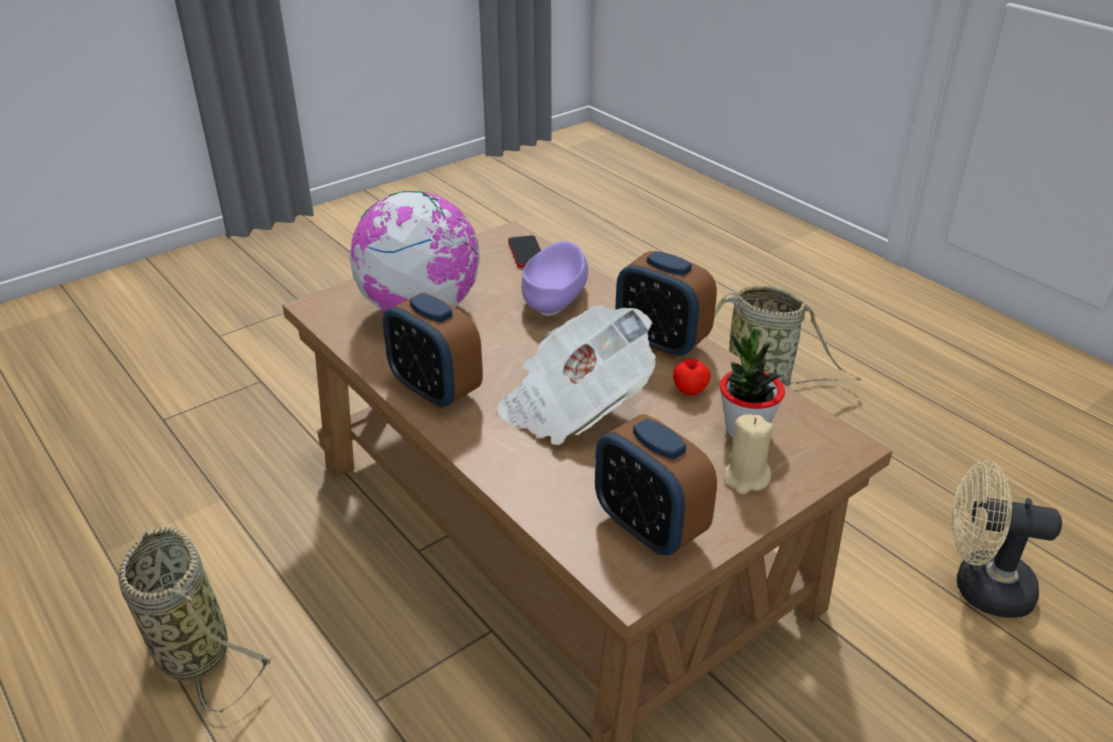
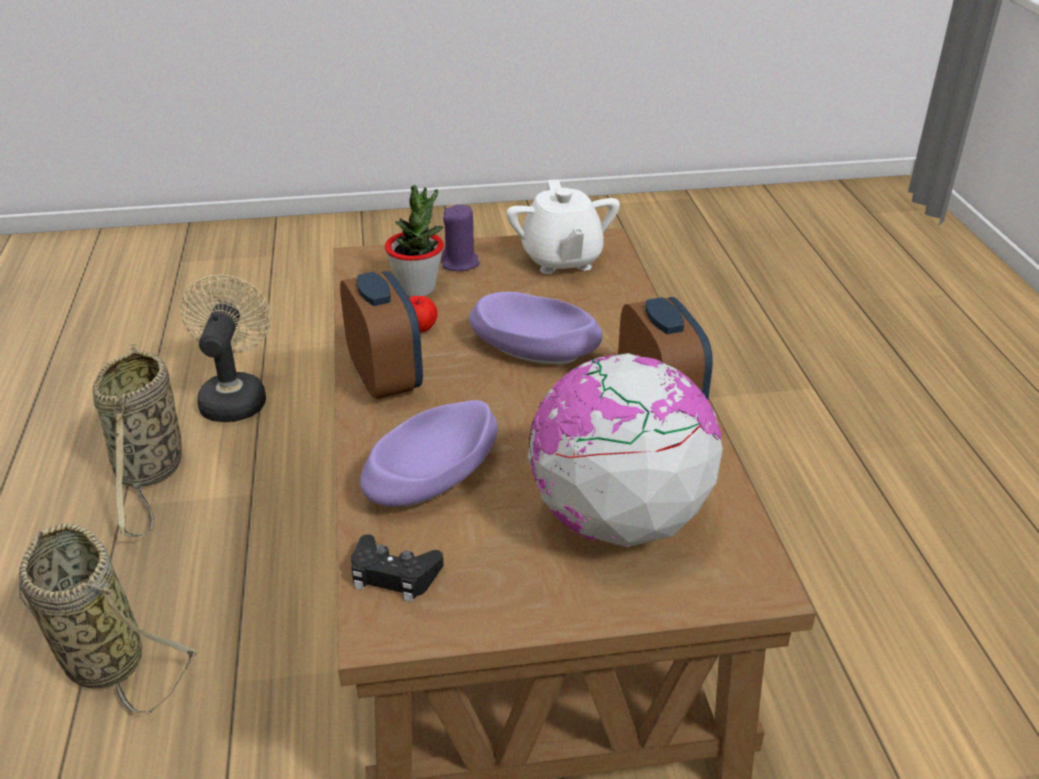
camera: 150 degrees left, 0 degrees up
(190, 648) = (930, 605): basket -> basket (150, 473)
(526, 252) = (394, 575): phone -> black game controller
(574, 405) = (535, 349): newspaper -> purple bowl
(649, 527) = (561, 260): alarm clock -> white teapot
(746, 478) = (460, 263): beige candle -> purple candle
(980, 587) = (235, 396): beige fan -> beige fan turned 135 degrees counterclockwise

